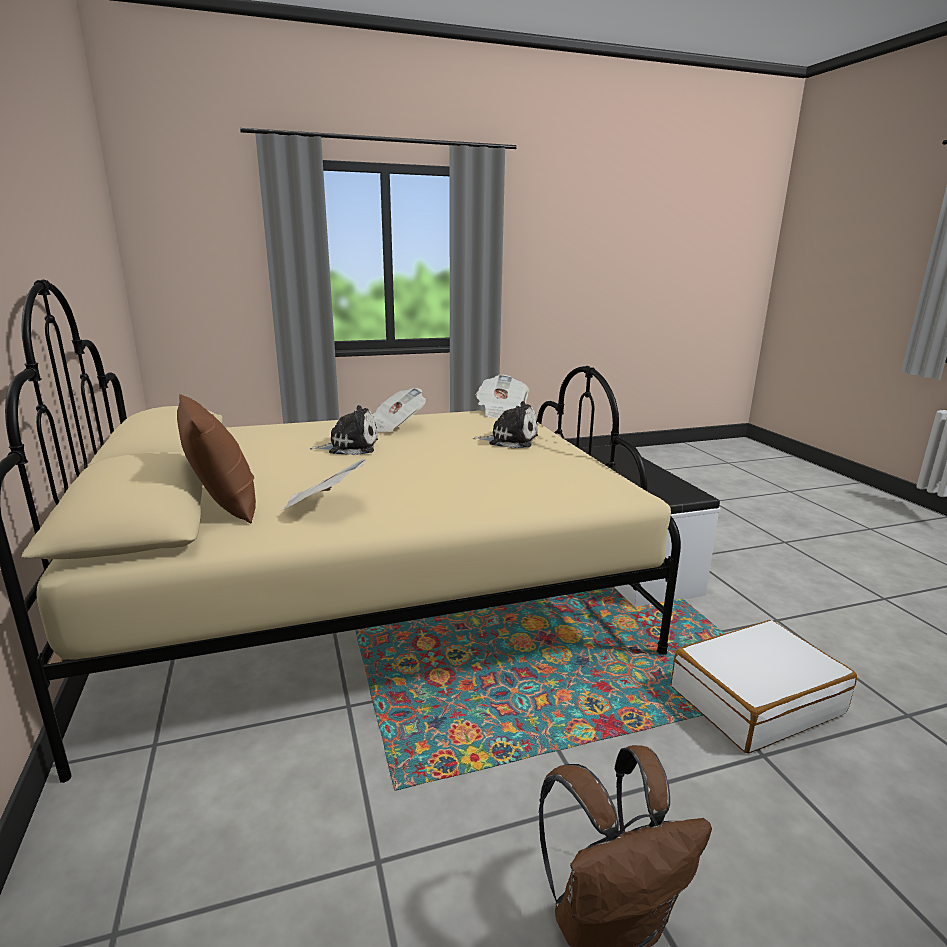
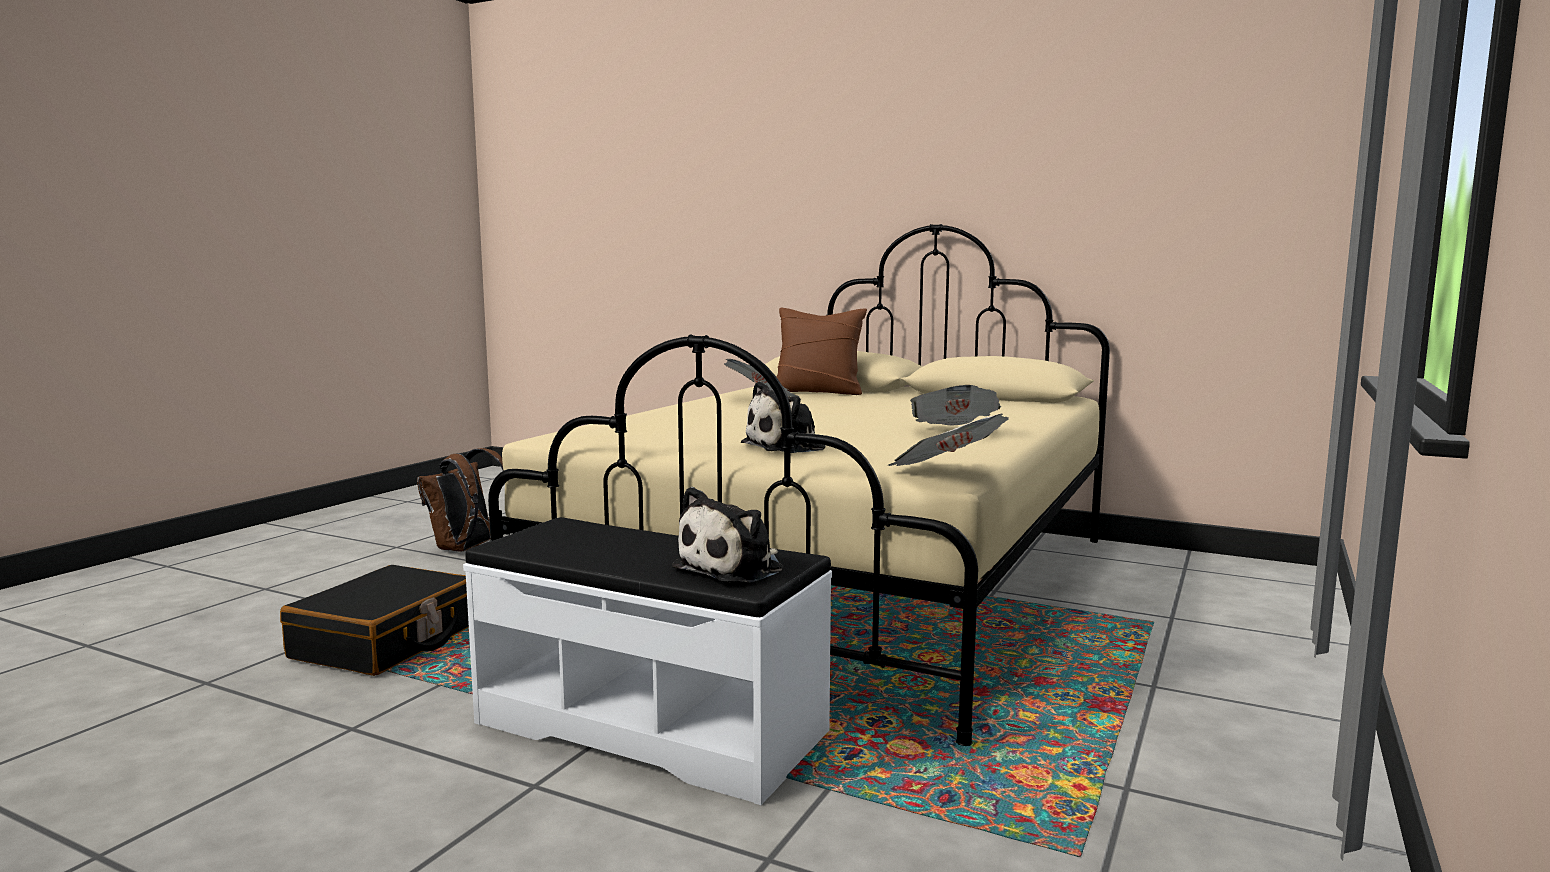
camera: 135 degrees right, 10 degrees down
(350, 447) = (900, 416): plush toy -> plush toy (734, 568)
(755, 700) = (387, 642): white suitcase -> black suitcase

